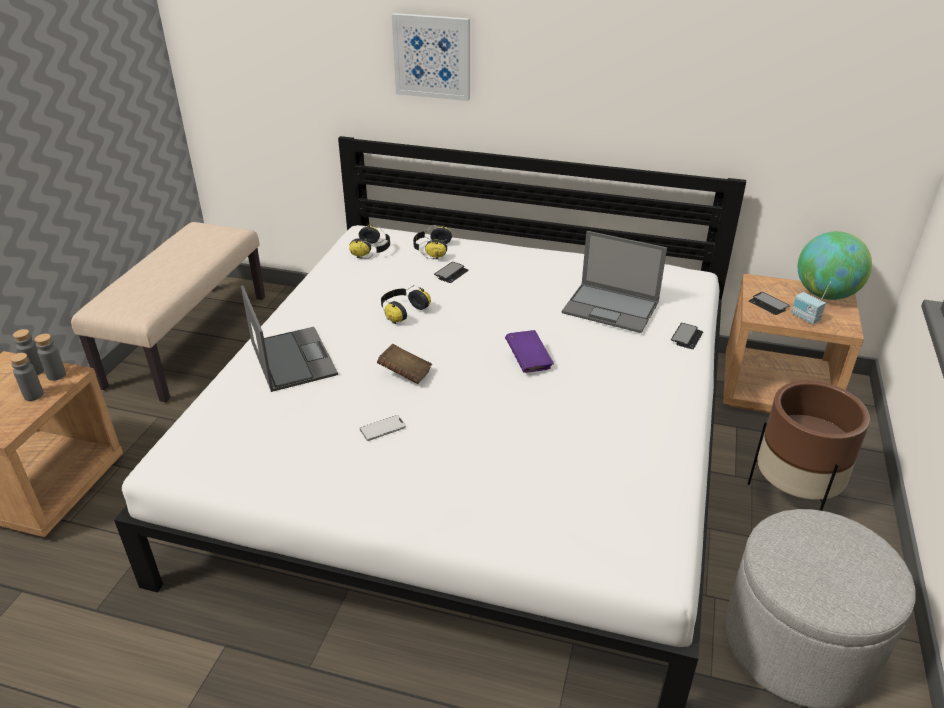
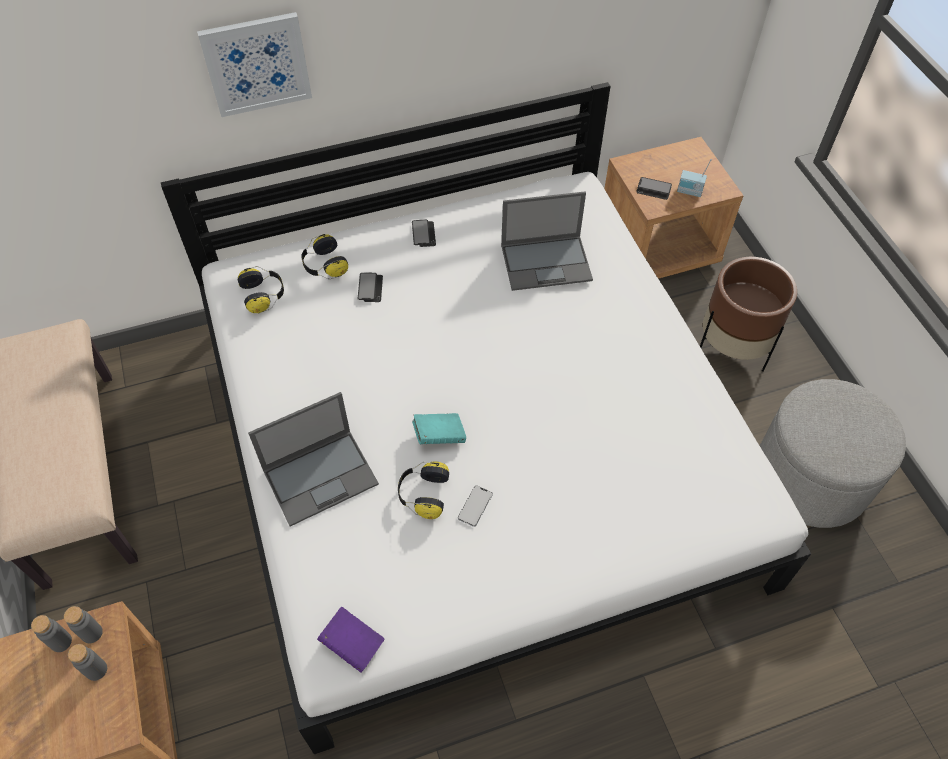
camera: 35 degrees left, 20 degrees up
(292, 358) = (321, 476): laptop -> laptop turned 120 degrees clockwise
(402, 311) = (369, 362): headphones -> headphones (422, 494)
(405, 374) = (439, 436): brown book -> turquoise book
(528, 361) = (529, 363): purple book -> purple book (352, 644)
(686, 337) = (627, 265): phone -> phone (423, 234)
(825, 294) = (686, 155): globe -> none

